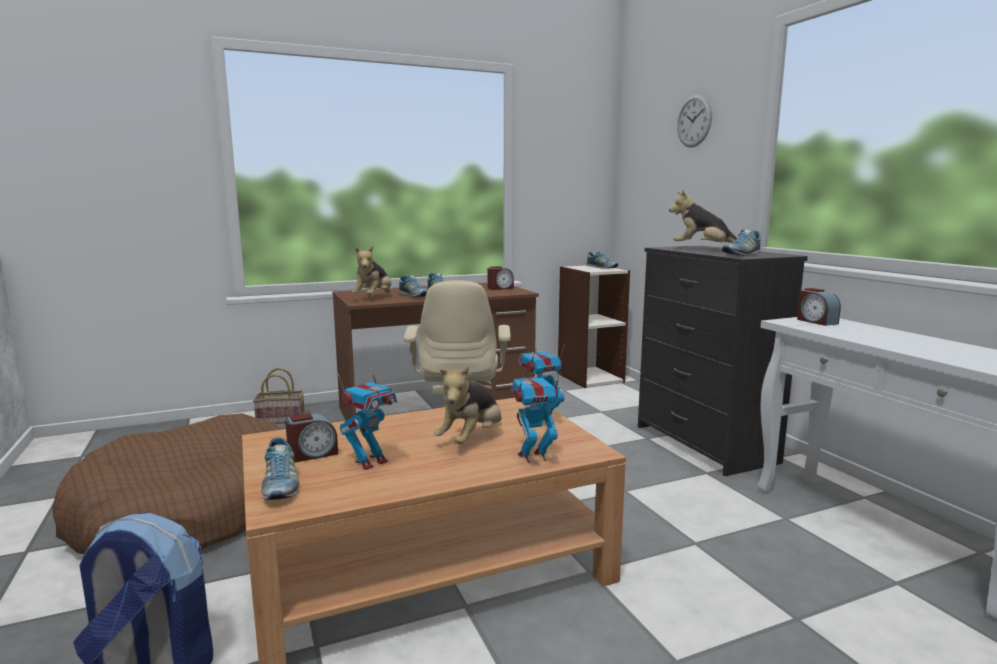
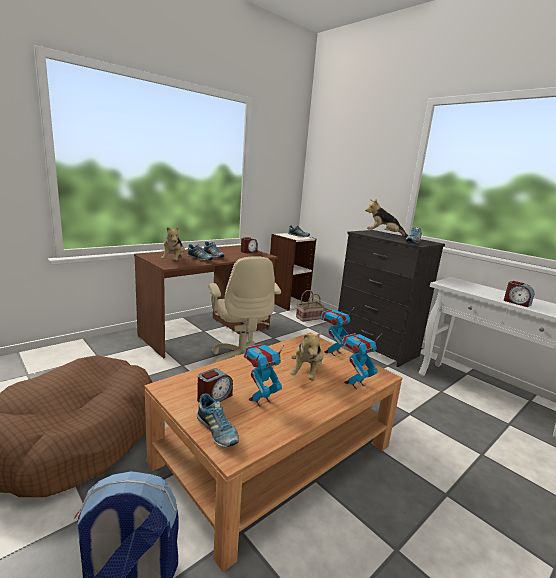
camera: 20 degrees left, 5 degrees up
(282, 419) = (98, 347): basket -> basket (309, 317)
(370, 462) = (260, 400): toy robot -> toy robot turned 150 degrees counterclockwise
(694, 121) = (365, 152): wall clock -> none
(816, 321) = (456, 283): alarm clock -> alarm clock (516, 302)

